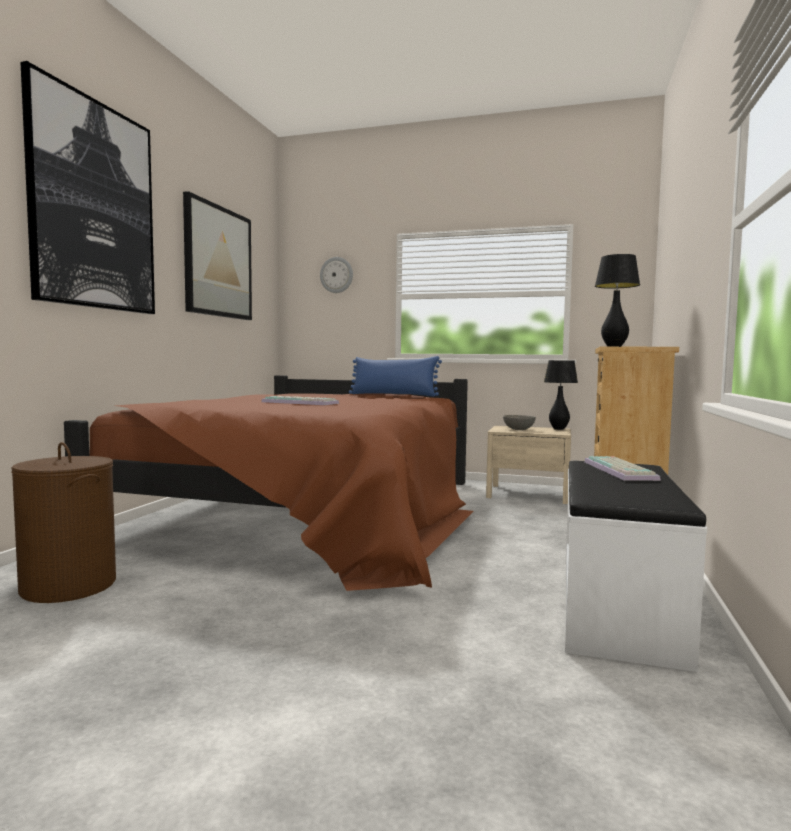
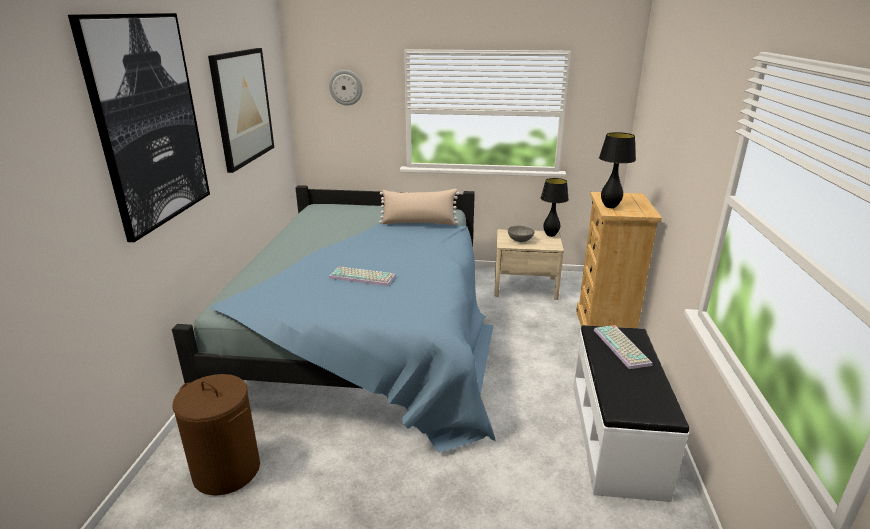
camera: 10 degrees left, 20 degrees up
(318, 511) = (369, 334): brown bed -> blue bed
(394, 395) = (419, 223): blue pillow -> beige pillow

